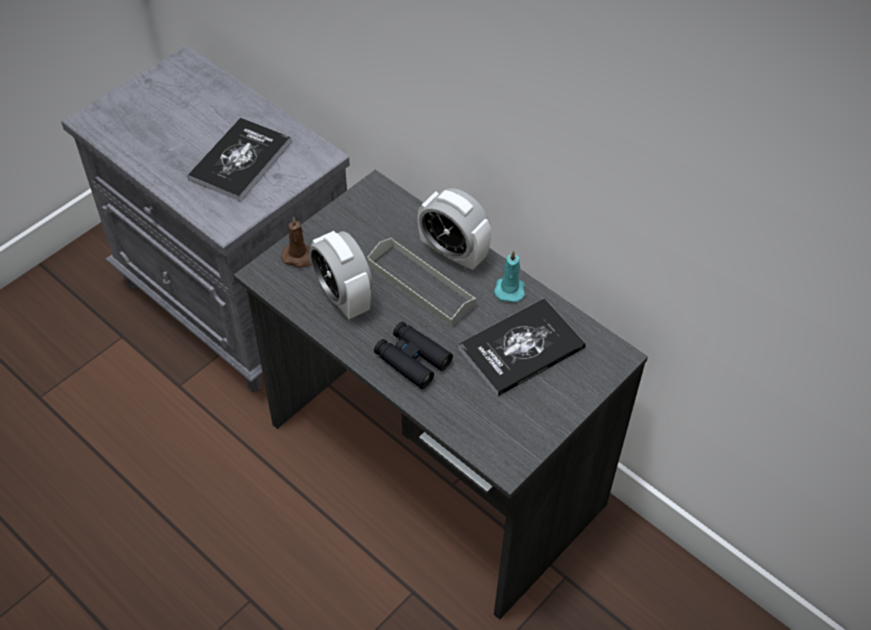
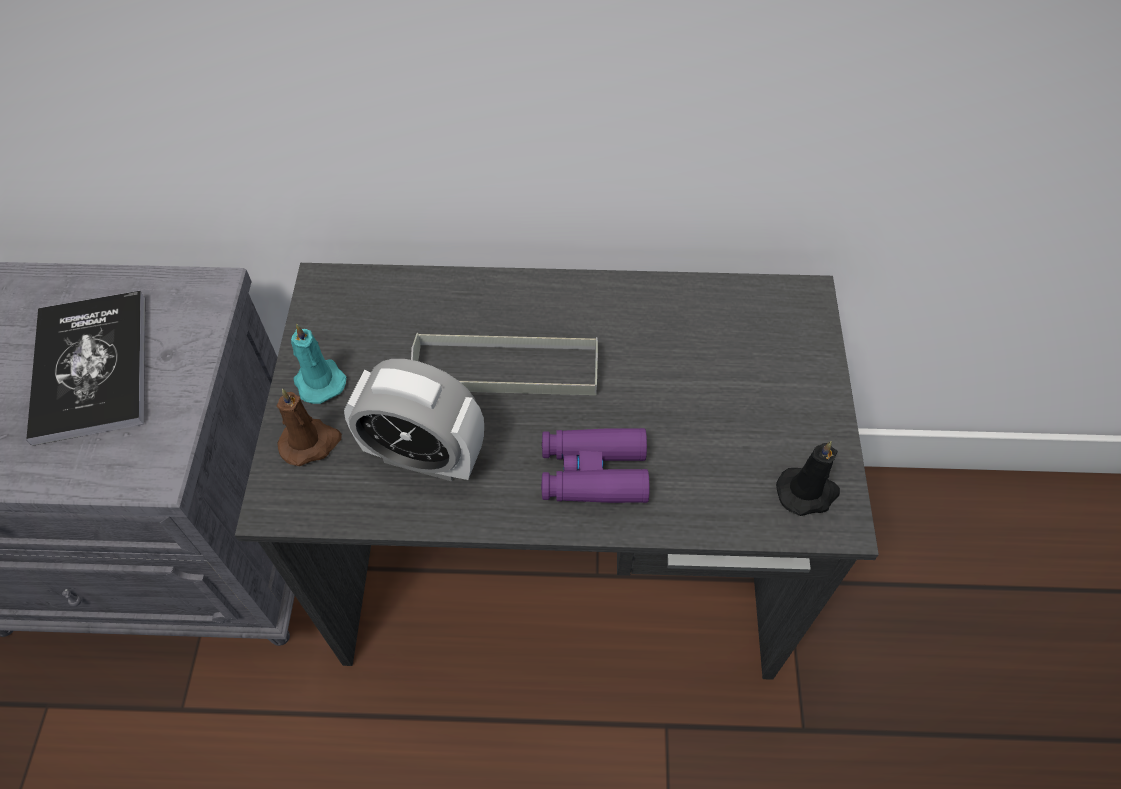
camera: 40 degrees left, 5 degrees up
(412, 359) = (593, 472): black binoculars -> purple binoculars
(453, 254) = (505, 304): alarm clock -> none
(506, 443) = (807, 492): none -> black candle
(509, 289) = (613, 301): turquoise candle -> turquoise candle (318, 380)
(521, 348) = (700, 363): book -> none

